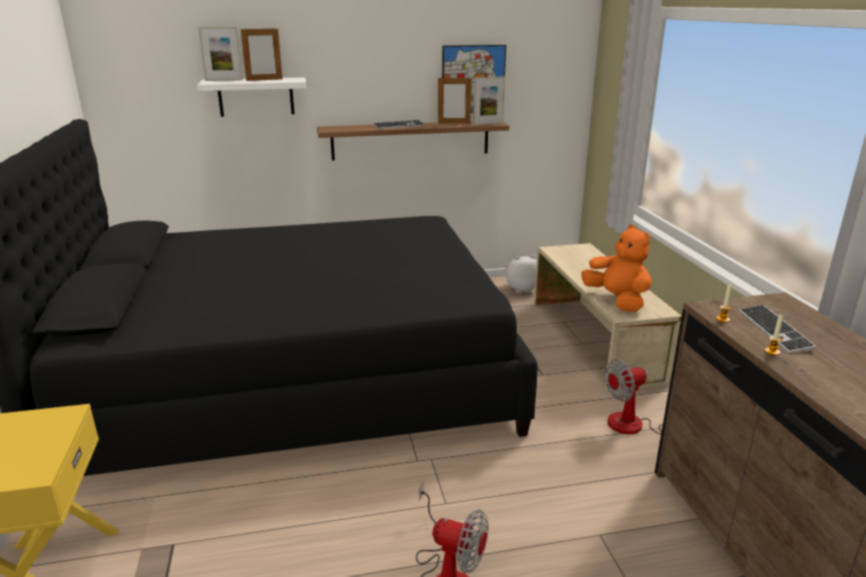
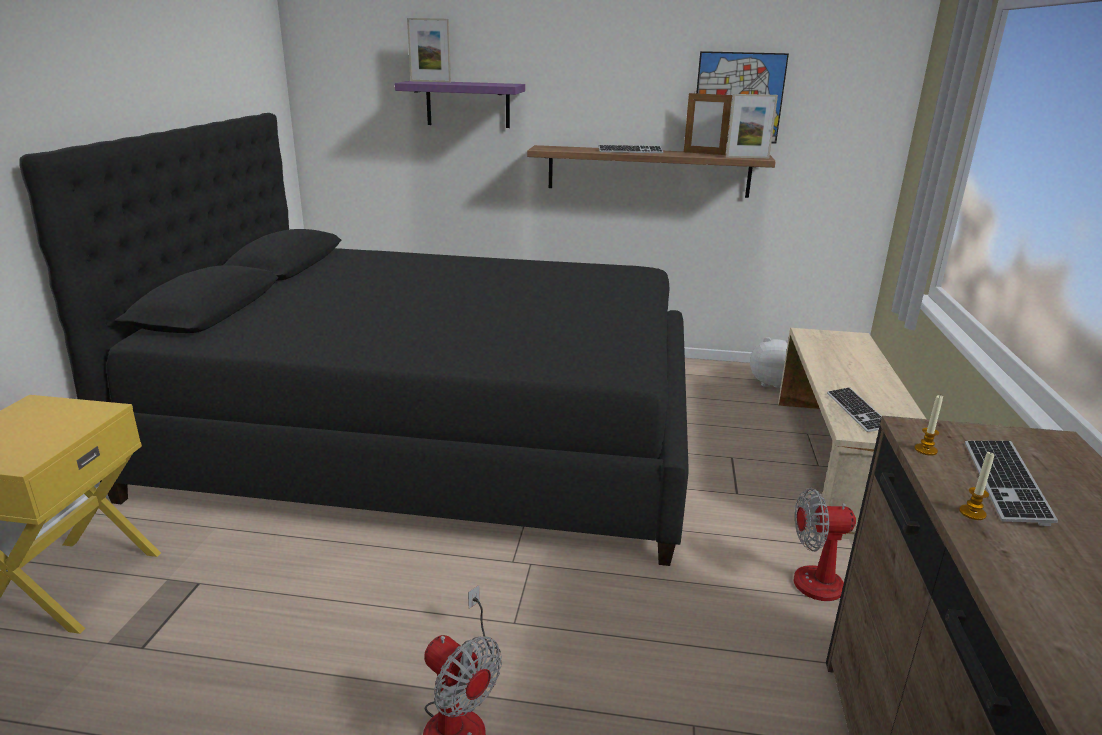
camera: 20 degrees right, 0 degrees up
(256, 97) = (468, 104): white shelf -> purple shelf
(264, 80) = (473, 83): picture frame -> none
(617, 300) = (857, 411): orange plush toy -> keyboard

